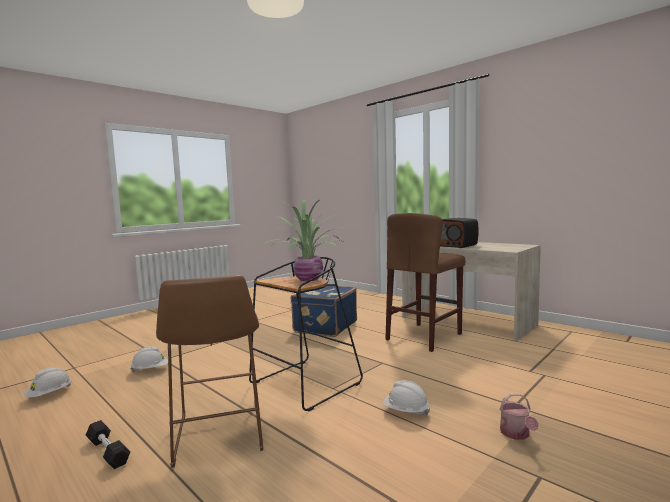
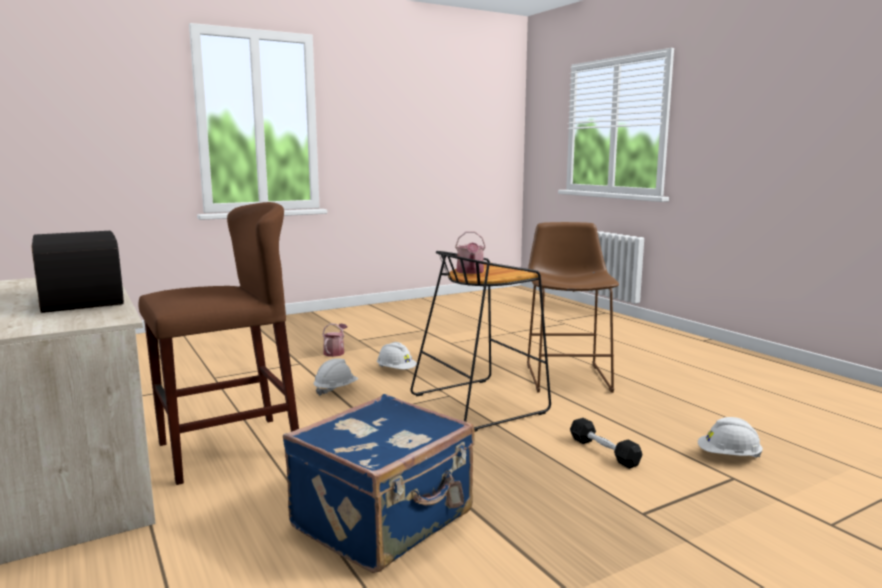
camera: 165 degrees left, 5 degrees up
(50, 394) = (835, 437): white hard hat -> white hard hat (335, 390)
(108, 452) = (658, 378): black dumbbell -> black dumbbell (604, 451)
(309, 279) = (470, 272): potted plant -> watering can

